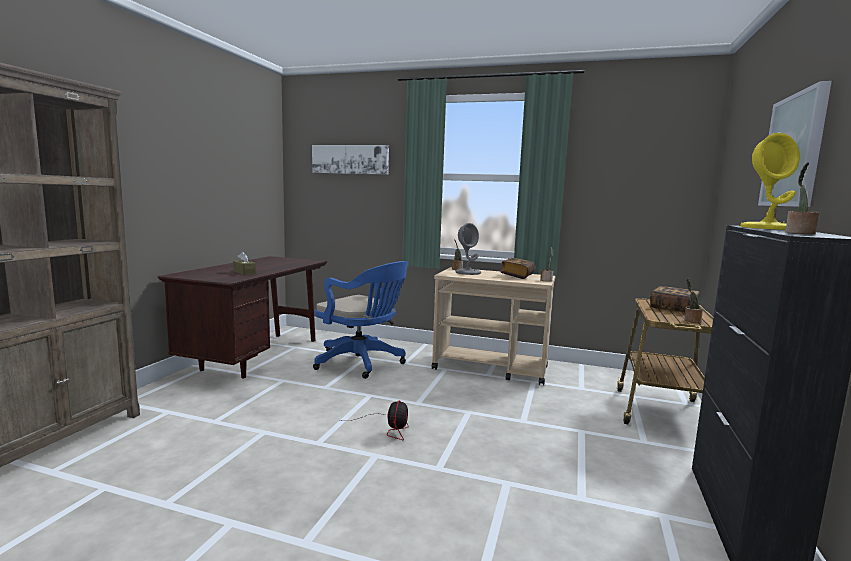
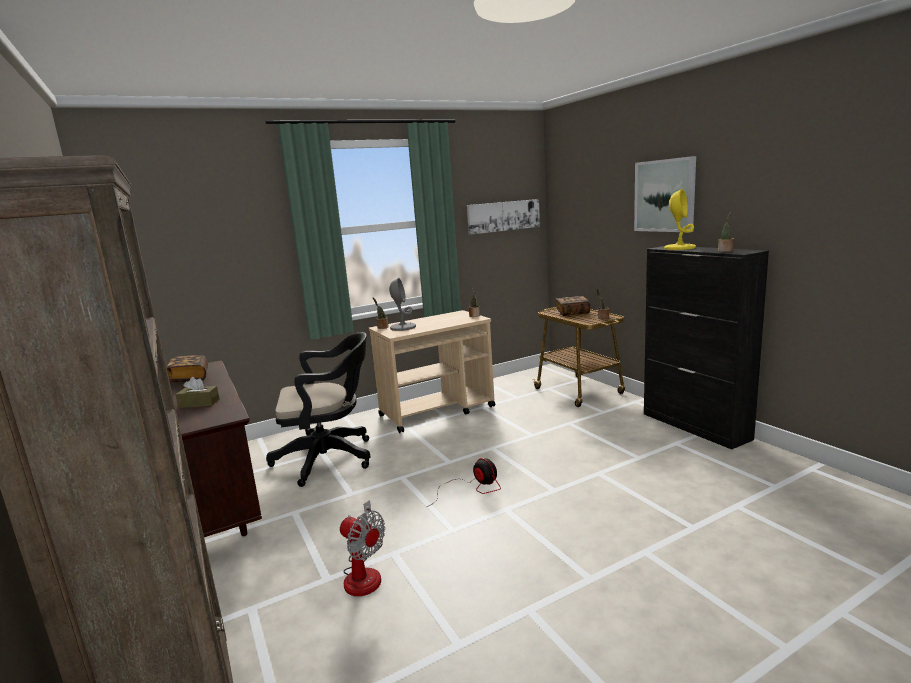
camera: 45 degrees left, 5 degrees up
(231, 431) = (364, 573): none -> fan
(350, 159) = (205, 224): picture -> picture (503, 216)
(362, 363) = (330, 458): blue office chair -> black office chair
(517, 276) = (444, 318): book -> book (189, 378)

